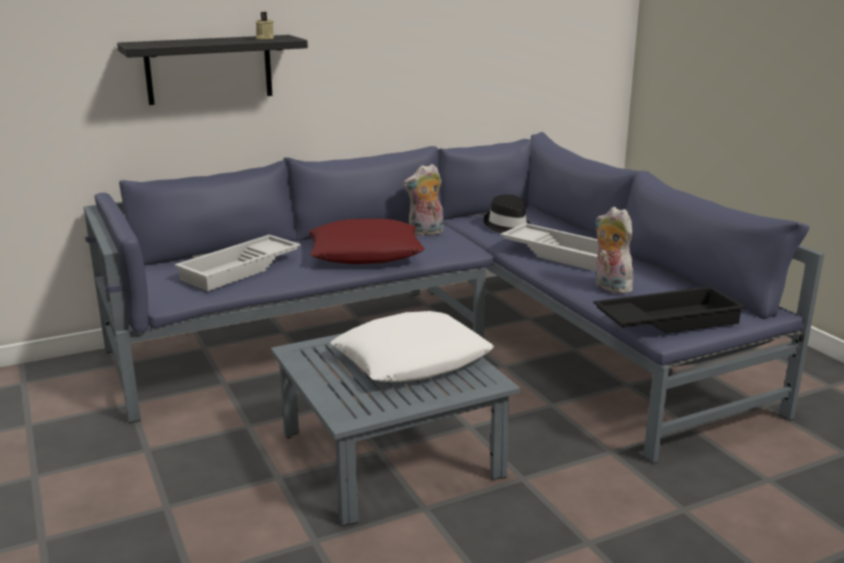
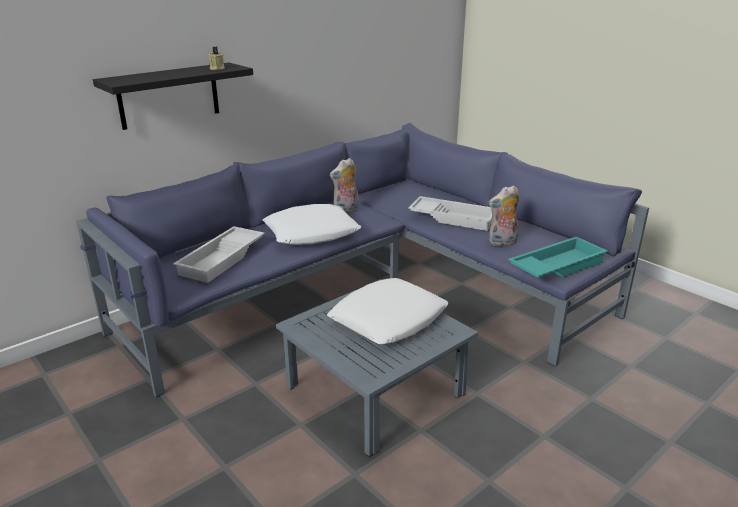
camera: 15 degrees left, 5 degrees up
(365, 253) = (312, 232): red pillow -> white pillow
(508, 226) = (403, 198): black hat -> none
(609, 287) = (502, 242): plush toy -> plush toy turned 60 degrees counterclockwise
(667, 320) = (556, 265): black tray -> turquoise tray

